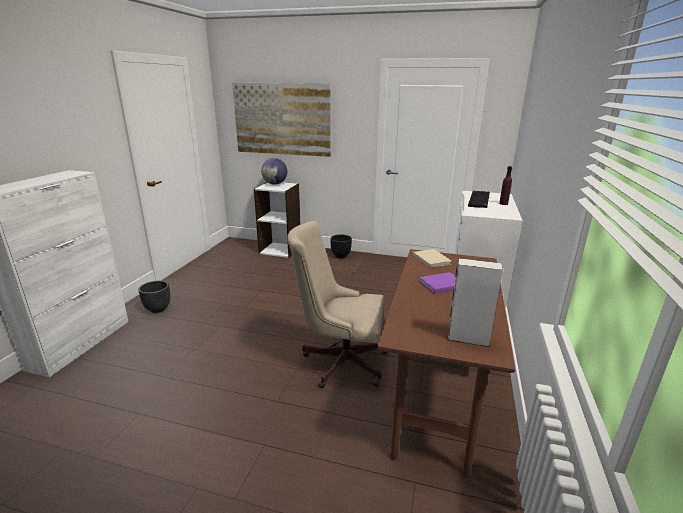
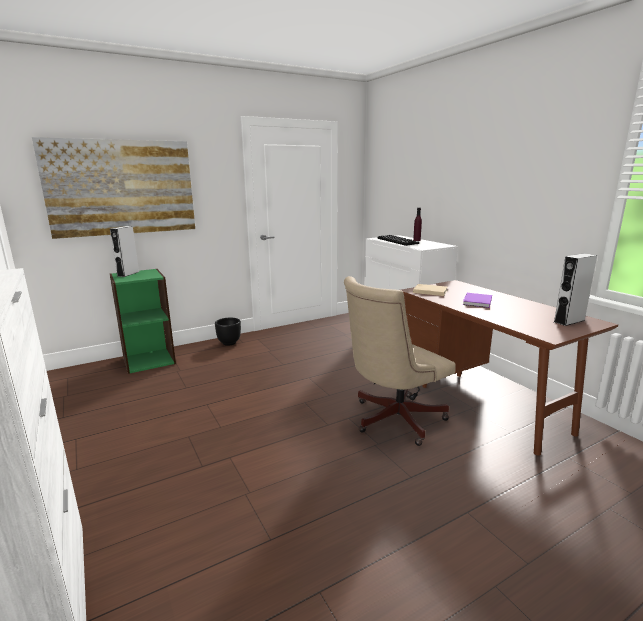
camera: 45 degrees left, 5 degrees down
(158, 309) = (102, 489): black planter -> none
(275, 184) = (128, 274): globe -> grey speaker
(280, 249) = (149, 360): white bookcase -> green bookcase

